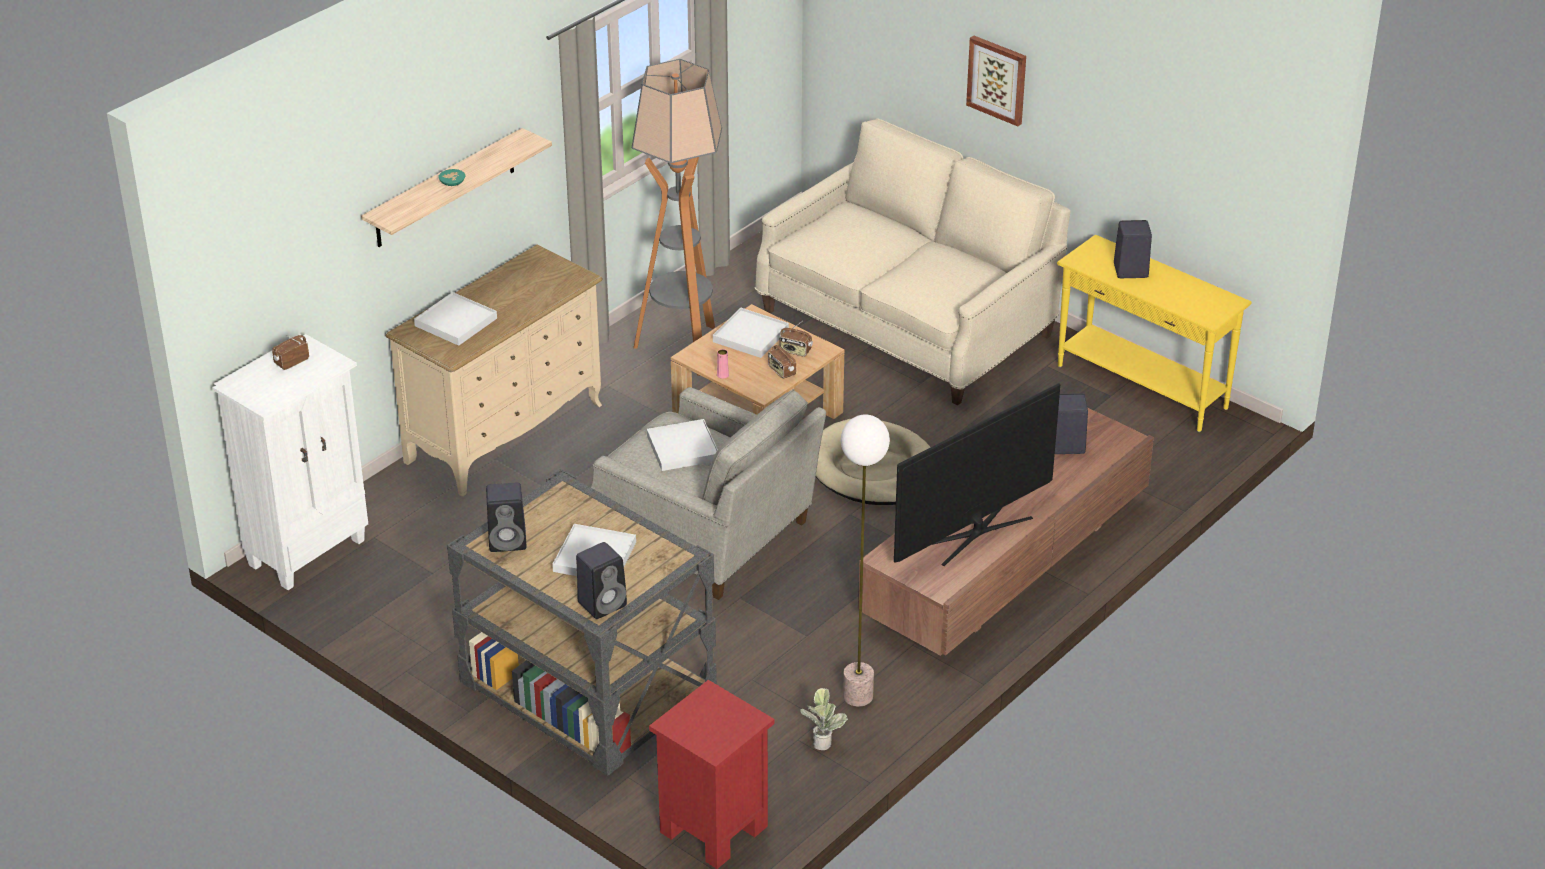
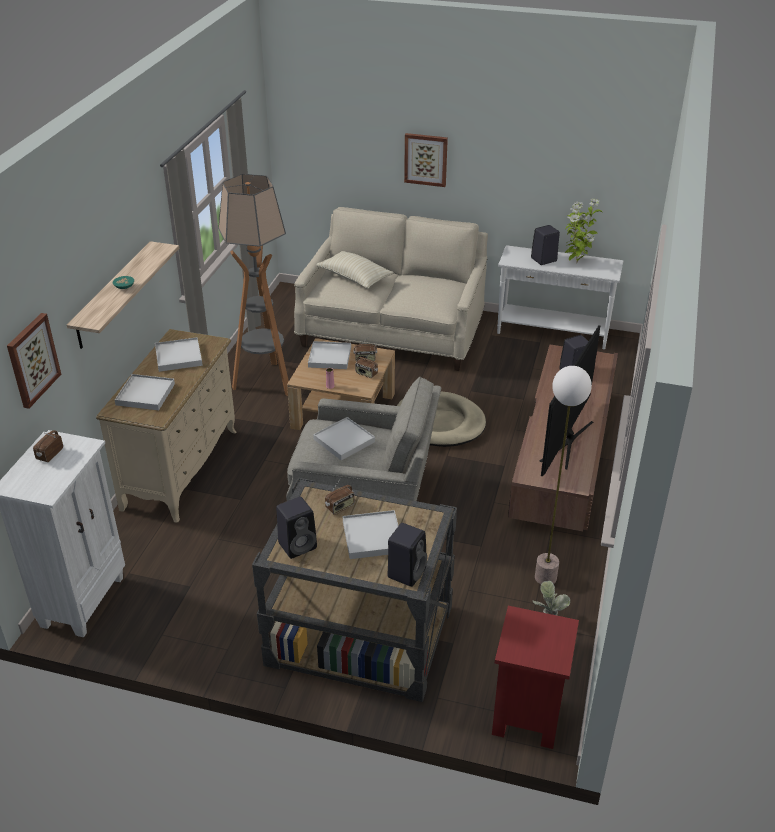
camera: 25 degrees left, 0 degrees up
(302, 249) = (32, 360): none -> picture
(523, 284) = (178, 357): none -> white tray
(583, 515) = (340, 507): none -> radio
(858, 230) = (355, 278): none -> beige pillow
(1143, 387) = (553, 332): yellow console table -> white console table
(1174, 287) = (576, 263): none -> potted plant

